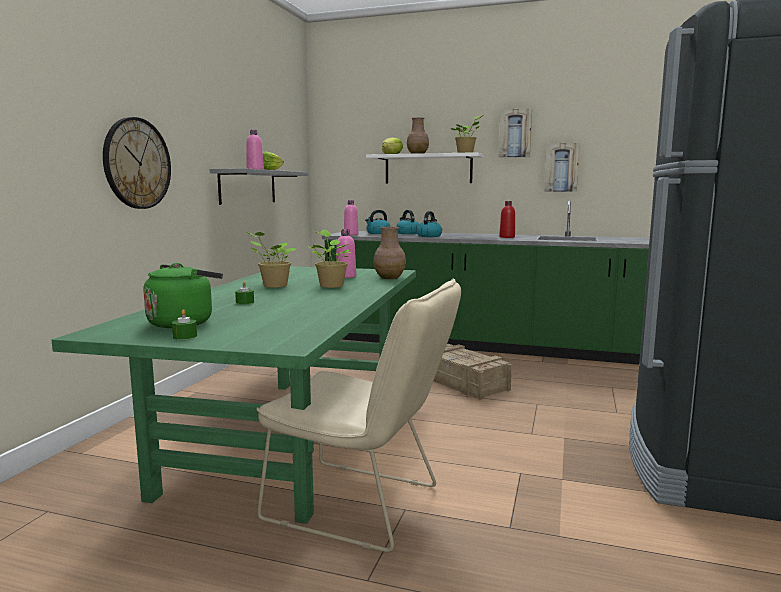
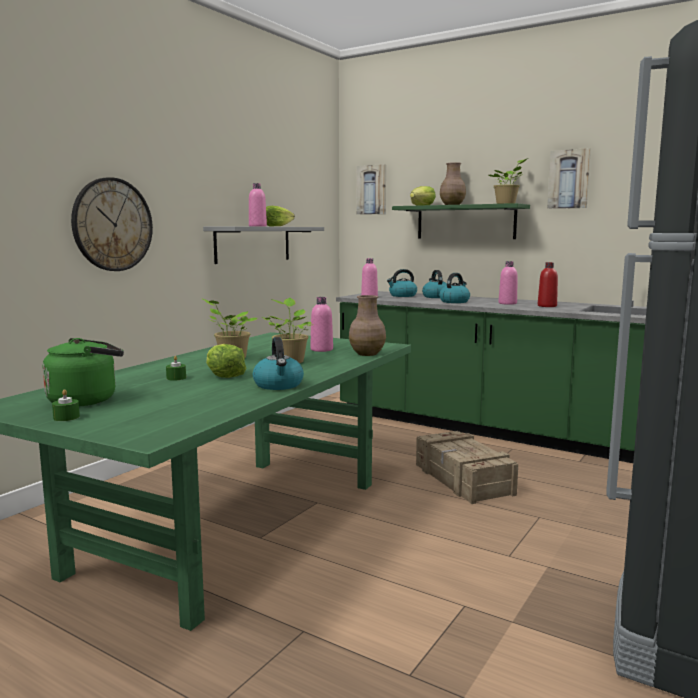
camera: 15 degrees right, 0 degrees up
(286, 298) = (224, 375): none -> lettuce
(347, 302) = (279, 385): none -> kettle
(363, 506) = (260, 619): beige chair -> none
(428, 169) = (465, 222): white shelf -> green shelf
(473, 236) = (507, 303): none -> pink bottle
(561, 167) = (626, 221): picture -> picture (372, 190)

